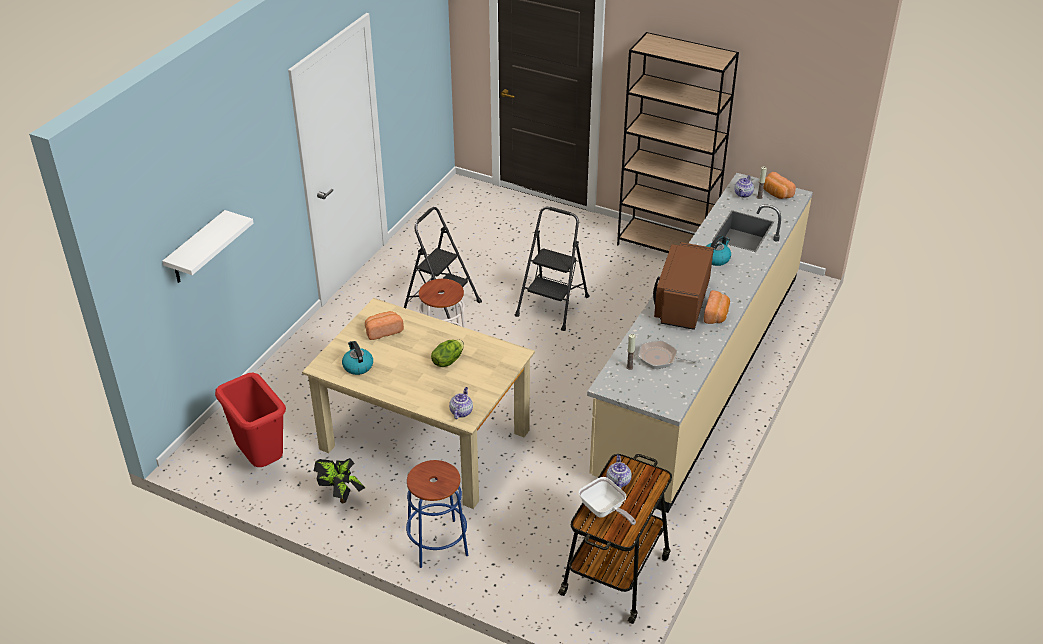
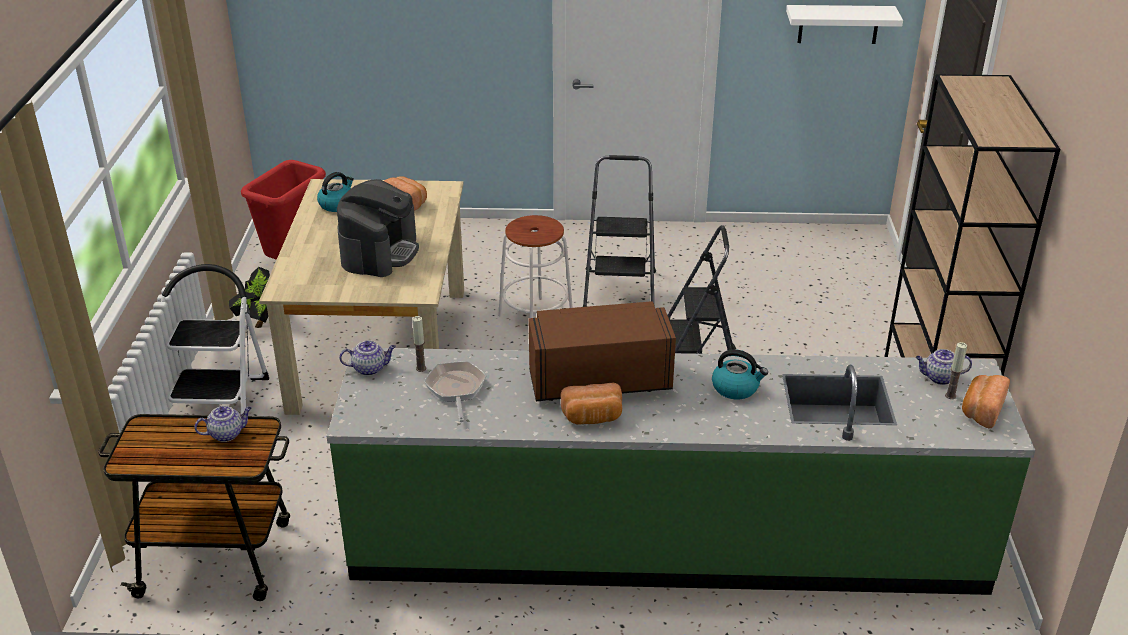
camera: 65 degrees right, 5 degrees down
(197, 249) = (353, 23): white shelf -> white shelf (838, 24)
(437, 543) = (219, 405): blue stool -> step ladder
(447, 361) = (379, 252): lettuce -> coffee machine
(461, 411) = (293, 284): teapot -> teapot (370, 368)
(604, 511) = (165, 435): frying pan -> none
(700, 370) = (665, 539): beige counter -> green counter

